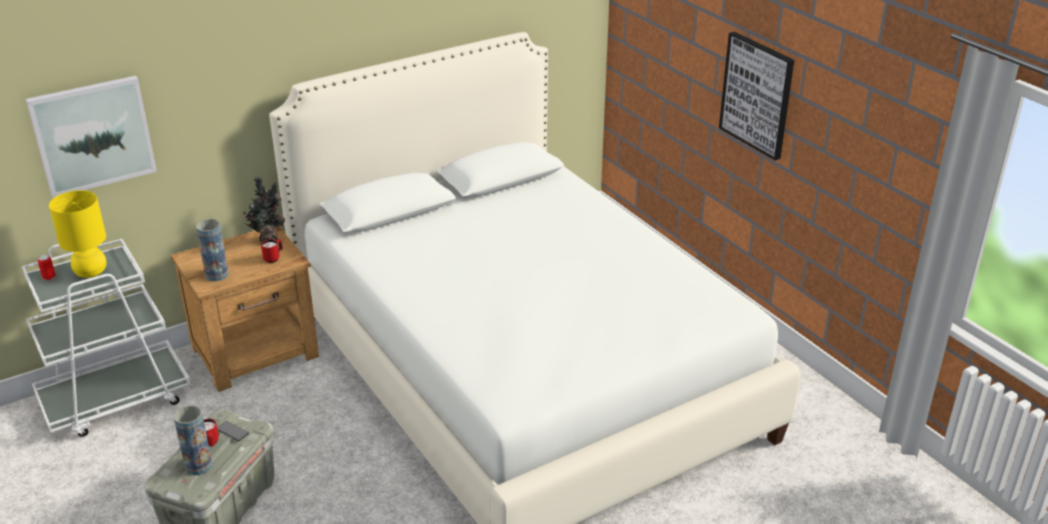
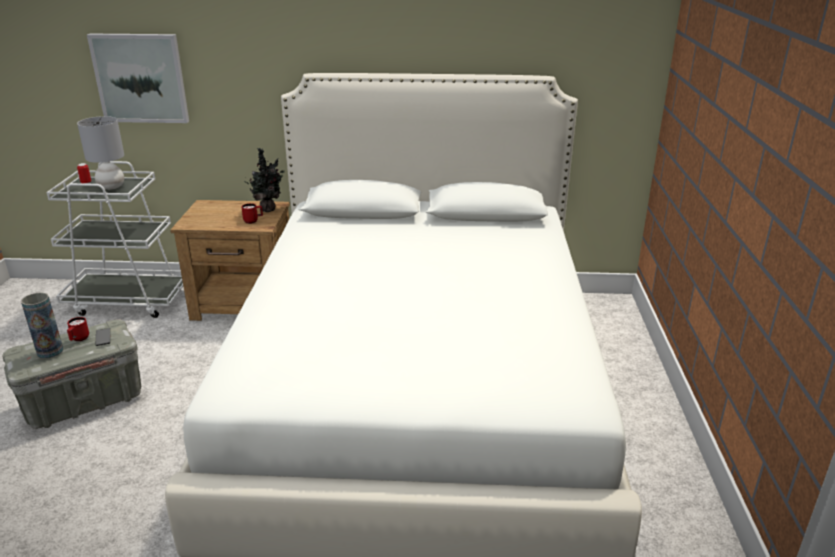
camera: 35 degrees right, 5 degrees down
(91, 273) = (111, 187): yellow table lamp -> grey table lamp
(217, 274) = (203, 219): vase -> none
(757, 95) = (748, 161): picture -> none

